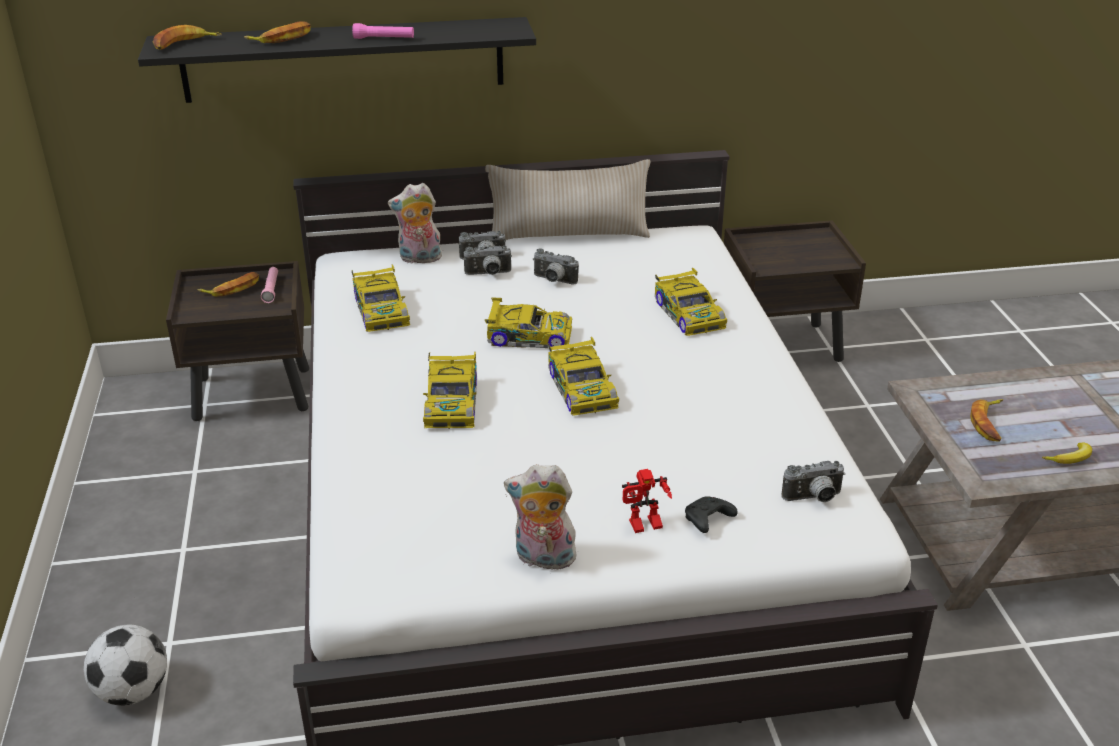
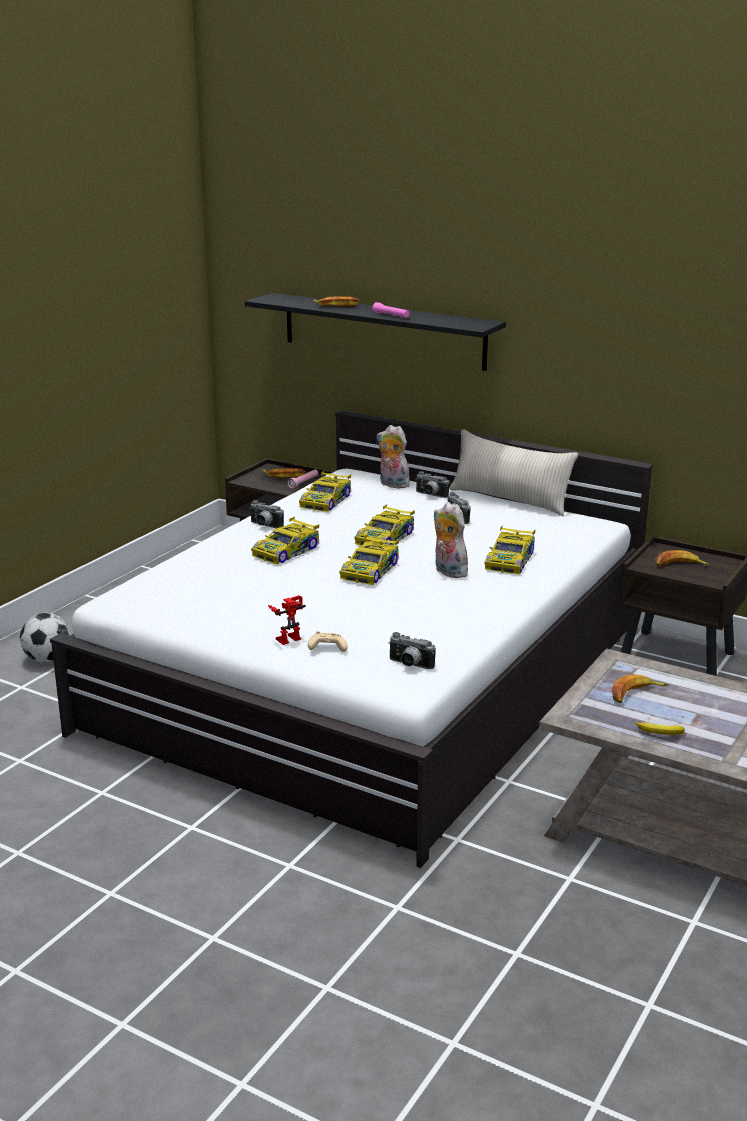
camera: 40 degrees right, 10 degrees down
(185, 44) = (281, 299): banana -> banana (679, 565)
(488, 274) = (419, 503): camera -> camera (264, 526)
(528, 336) = (386, 537): toy car -> toy car turned 75 degrees clockwise
(543, 559) = (212, 628): plush toy -> plush toy (448, 572)
(644, 527) = (288, 637): toy robot -> toy robot turned 120 degrees clockwise
(707, 521) = (326, 648): black game controller -> beige game controller

